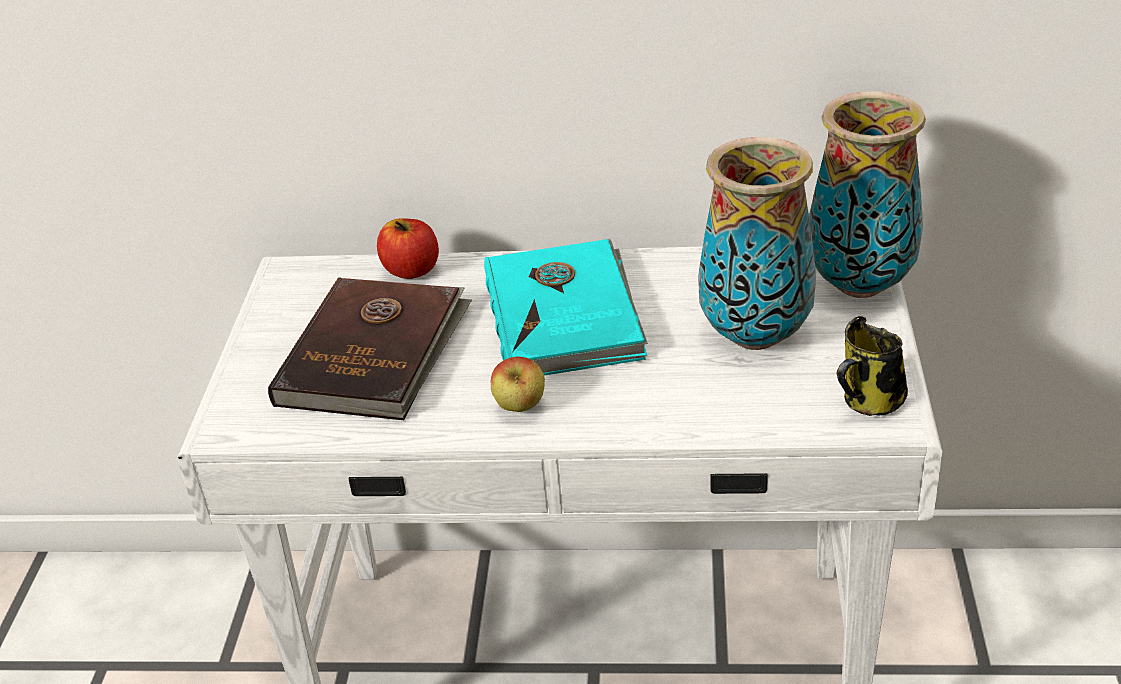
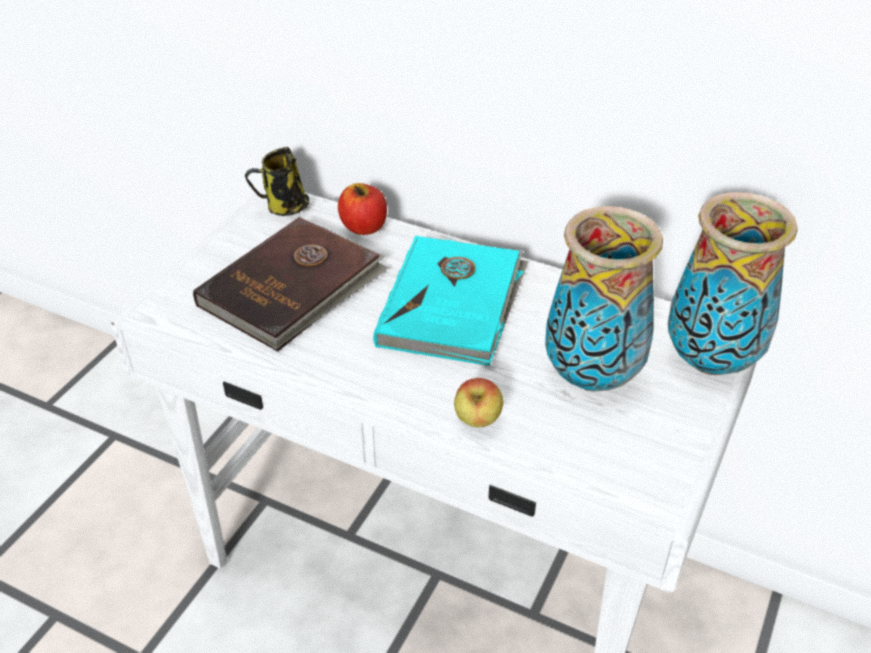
camera: 20 degrees right, 5 degrees up
(520, 408) = (368, 373): apple -> apple (477, 422)
(869, 402) = (649, 474): mug -> mug (284, 207)

